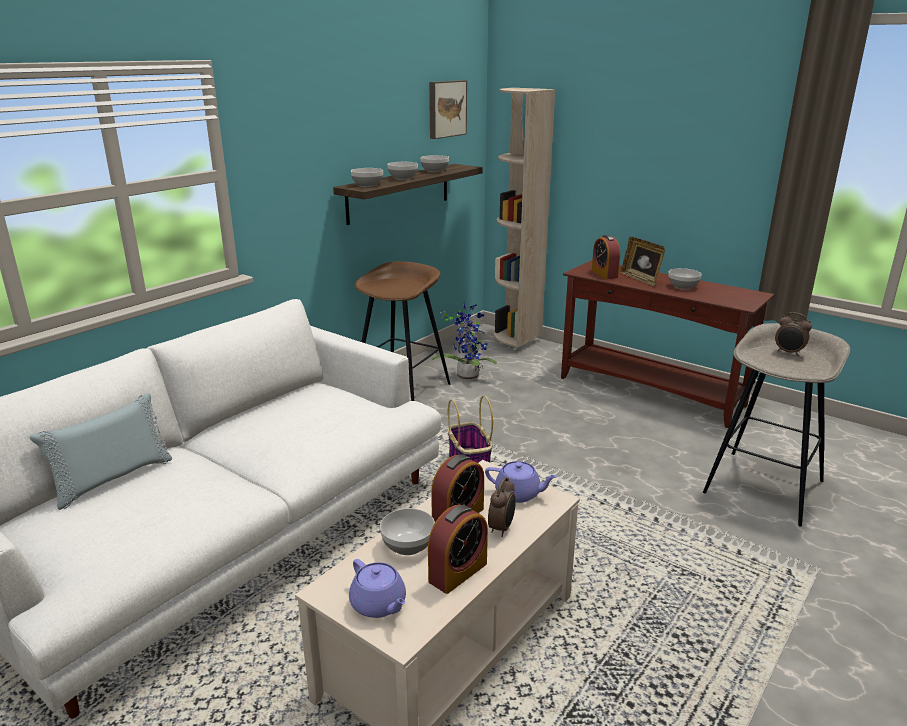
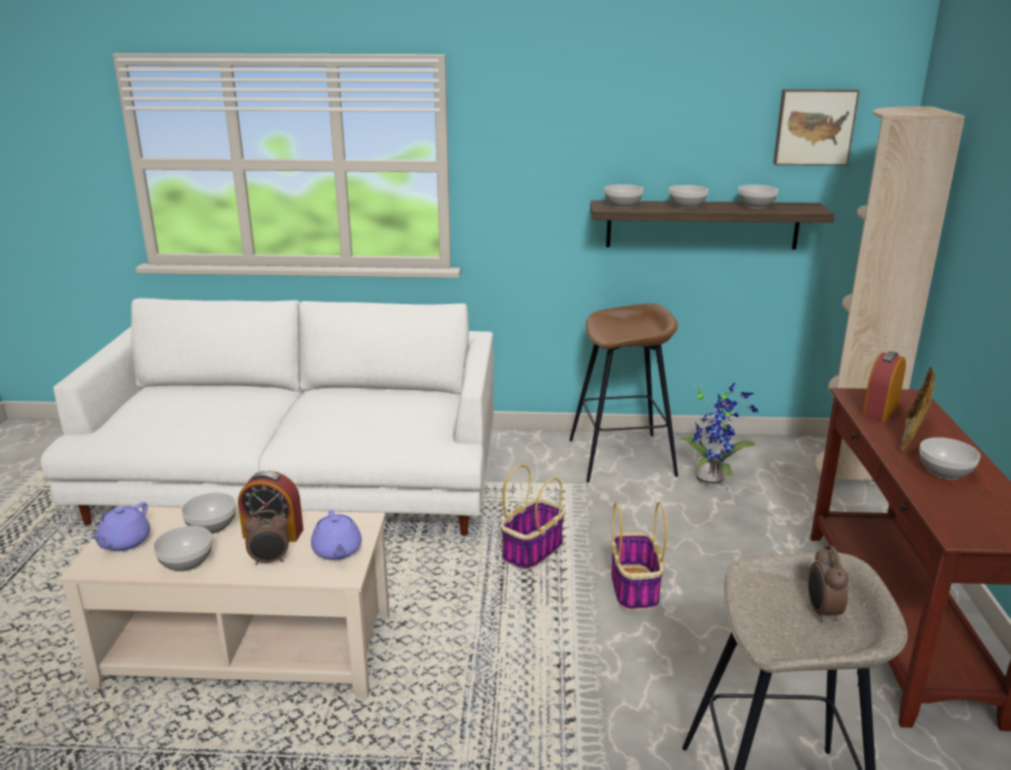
camera: 55 degrees right, 0 degrees up
(113, 479) = (216, 389): blue pillow -> none
(458, 572) = (187, 561): alarm clock -> bowl
(550, 447) = (634, 589): none -> basket

